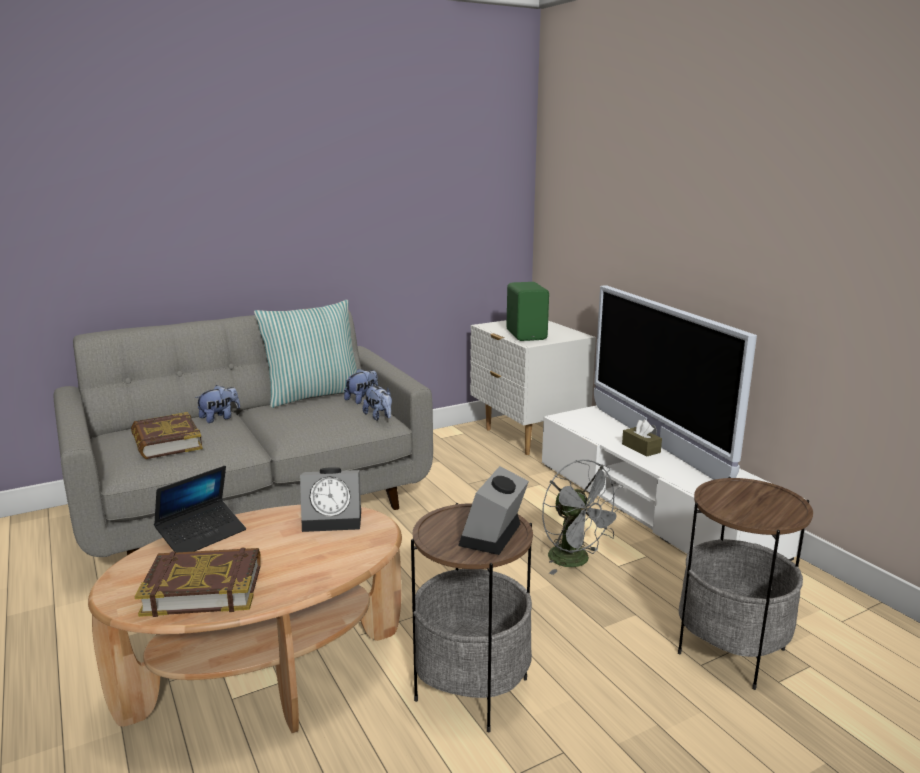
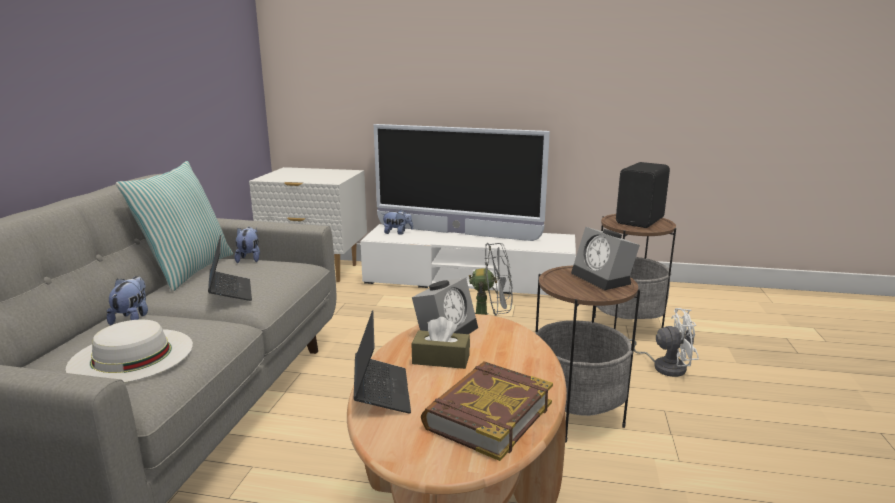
camera: 50 degrees left, 0 degrees up
(166, 442) = (132, 355): book -> white hat
(292, 422) = (230, 292): none -> laptop
(379, 417) = (297, 264): plush toy -> plush toy (397, 233)
(527, 335) = (315, 178): green speaker -> none
(641, 448) = (457, 238): brown tissue box -> brown tissue box (441, 359)
(670, 717) = (663, 366): none -> white fan
(760, 502) = (641, 221): none -> black speaker

